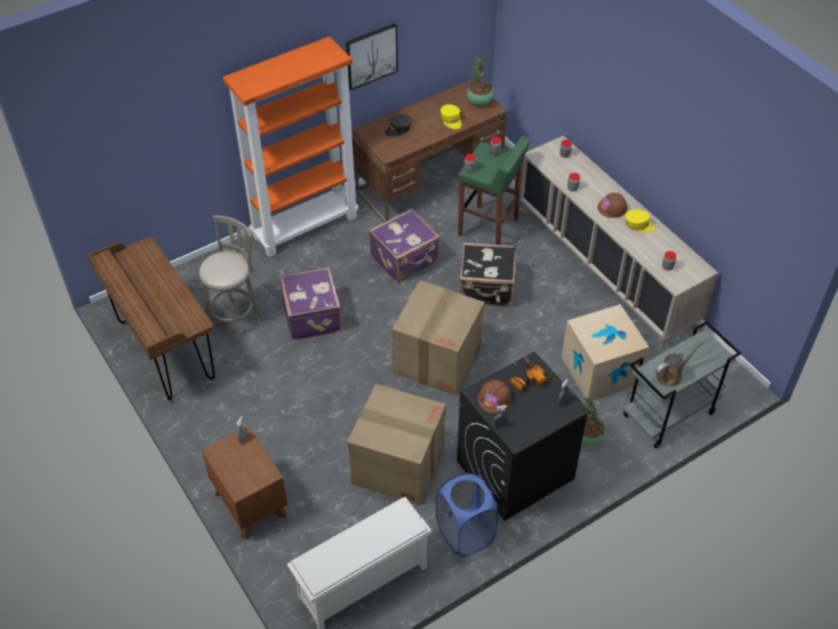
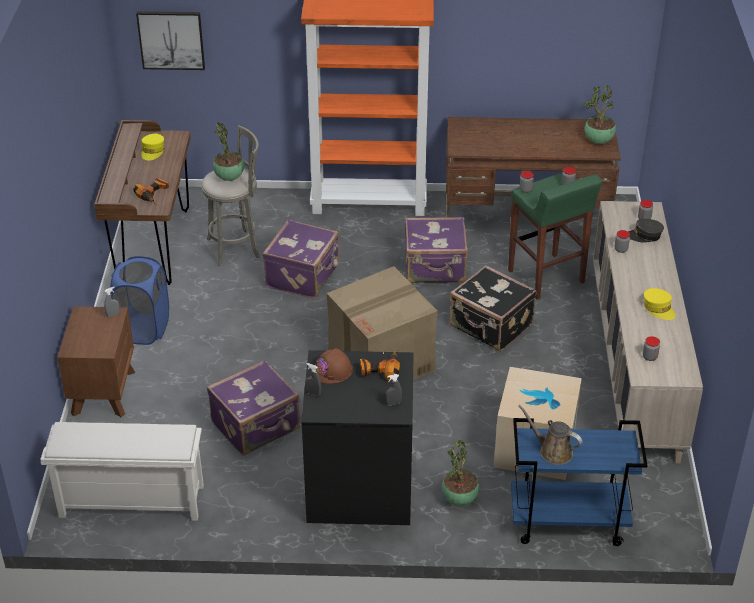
camera: 35 degrees right, 10 degrees down
(182, 312) = (154, 194): none -> power drill
(225, 265) = (229, 178): none -> potted plant
(371, 55) = (485, 41): picture -> picture (171, 39)
(397, 464) = (257, 426): cardboard box -> purple suitcase
(398, 129) = (492, 133): grey cap -> grey cap (644, 236)
(451, 120) = (553, 144): yellow cap -> yellow cap (153, 151)
(465, 533) = (259, 513): blue laundry basket -> blue laundry basket (144, 329)
(612, 208) = (645, 283): brown hard hat -> none
(668, 415) = (567, 522): grey cart -> blue cart
(671, 375) = (552, 451): brown watering can -> brown watering can turned 150 degrees counterclockwise

